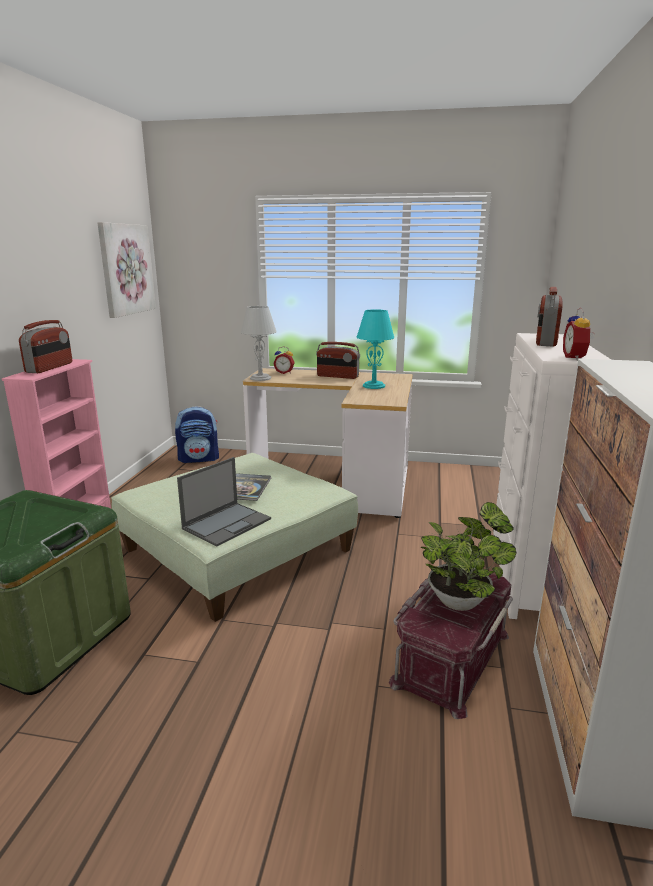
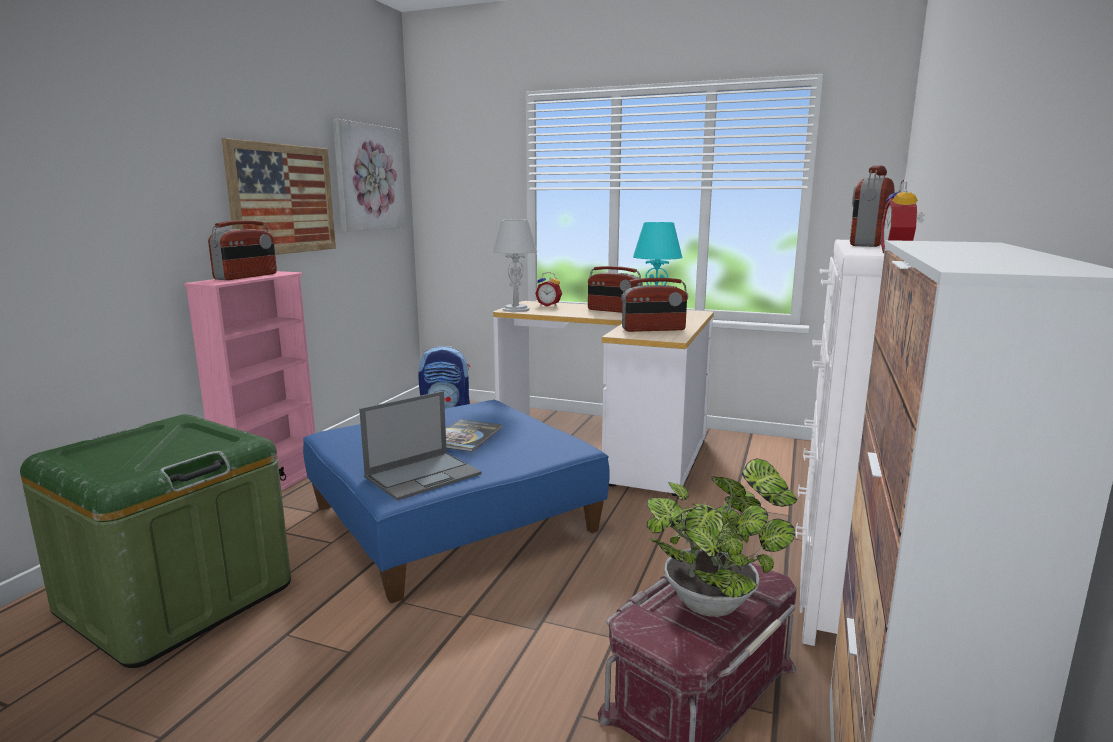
camera: 10 degrees right, 5 degrees down
(65, 296) = (283, 199): none -> picture
(238, 549) = (453, 518): green ottoman -> blue ottoman
(377, 395) = (653, 329): none -> radio

